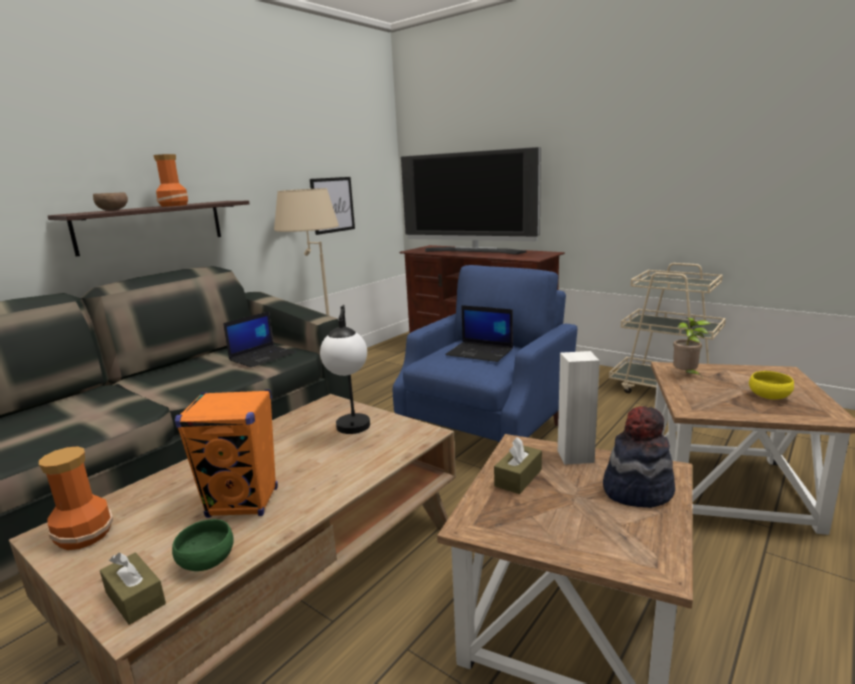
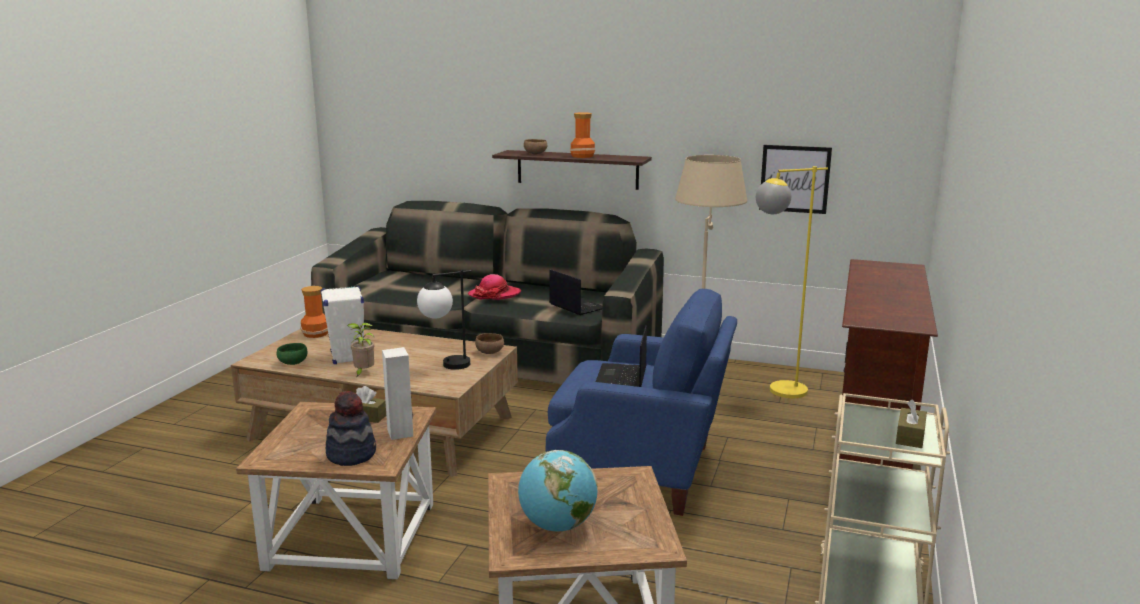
camera: 70 degrees right, 0 degrees up
(135, 598) = (267, 357): brown tissue box -> brown tissue box (910, 436)
(159, 387) = (494, 295): none -> hat
(243, 502) = (348, 357): orange speaker -> white speaker
(262, 356) = (576, 306): laptop -> laptop turned 150 degrees counterclockwise
(335, 406) = (490, 352): none -> brown bowl
(392, 364) = (776, 392): none -> yellow floor lamp
(473, 251) = (886, 289): television -> none
(686, 375) = (609, 483): potted plant -> potted plant (363, 373)
(769, 397) = (557, 526): yellow bowl -> globe

